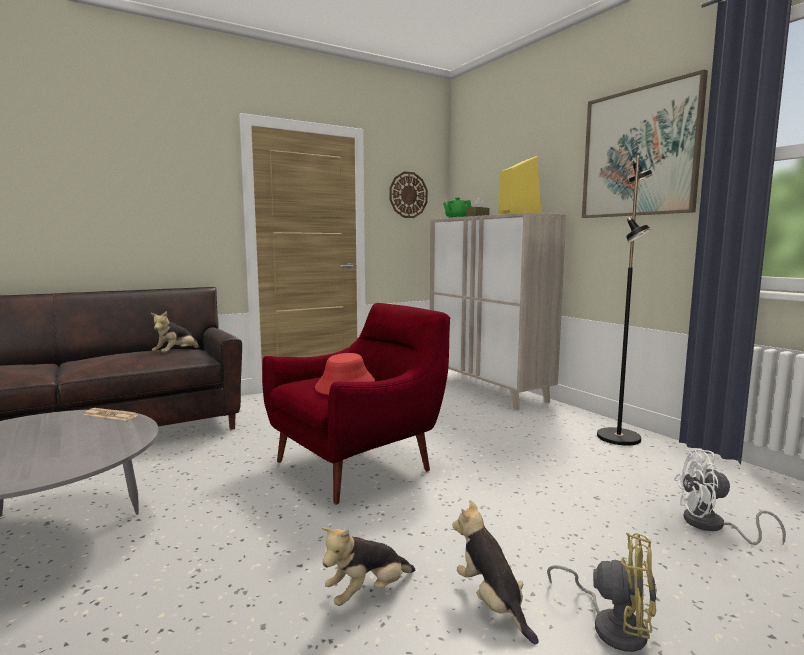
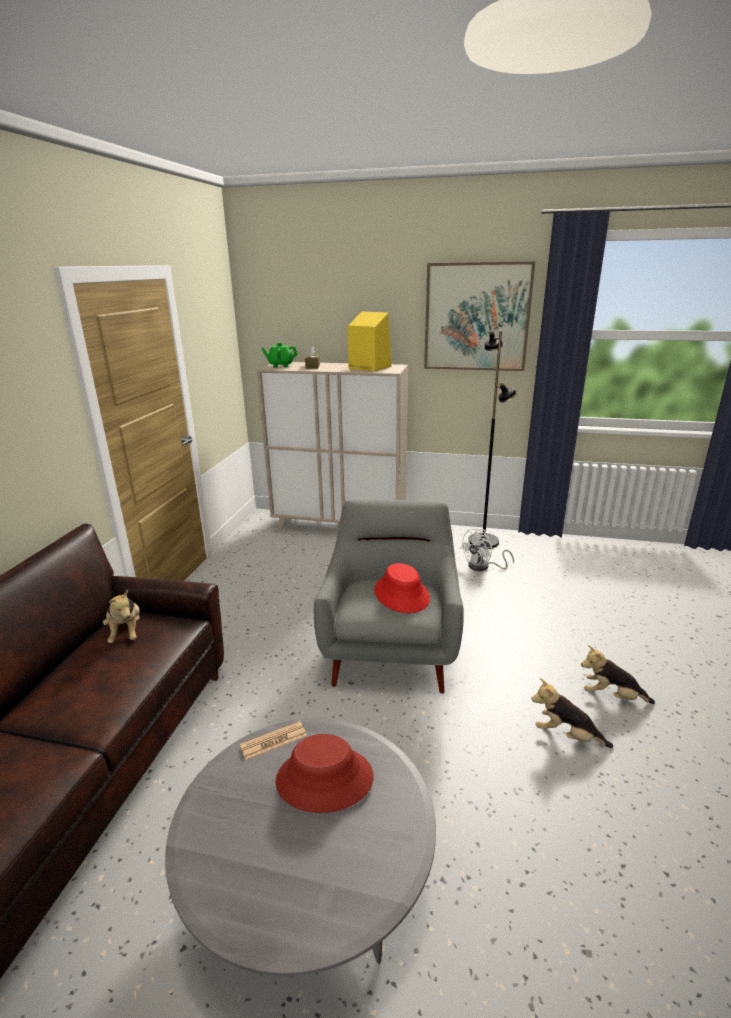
camera: 45 degrees left, 15 degrees up
(78, 437) = (324, 779): none -> red hat
(359, 464) = (391, 650): red armchair -> grey armchair
(367, 593) = (566, 735): plush toy -> plush toy turned 105 degrees clockwise
(408, 195) = (212, 339): wall clock -> none
(612, 625) = (656, 672): yellow fan -> none
(712, 526) = (603, 588): white fan -> white fan (483, 567)

